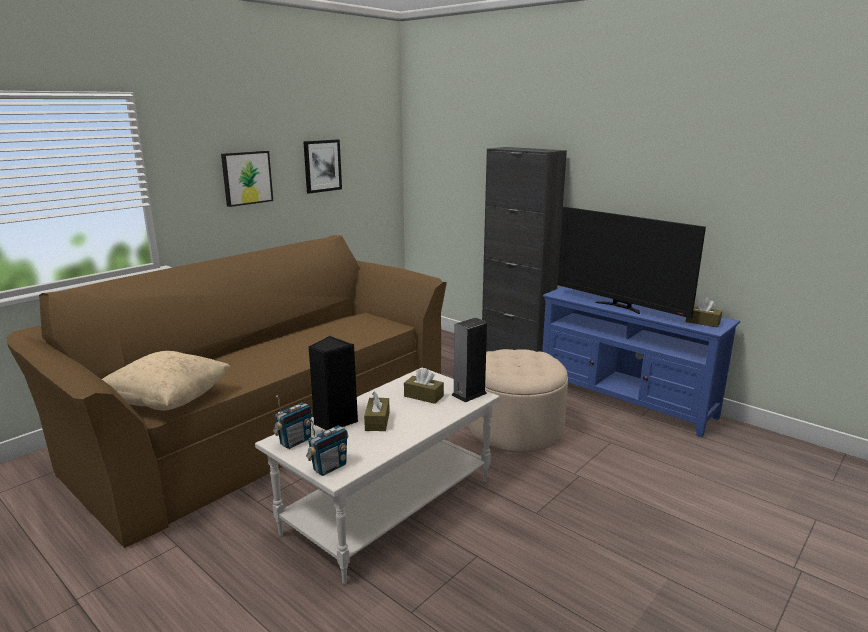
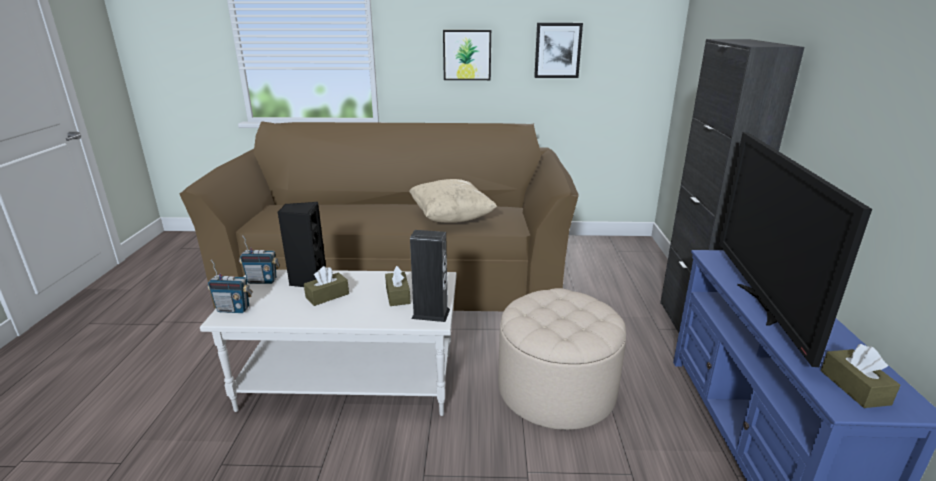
camera: 50 degrees right, 5 degrees up
(168, 401) = (275, 220): beige pillow -> beige pillow (451, 218)

